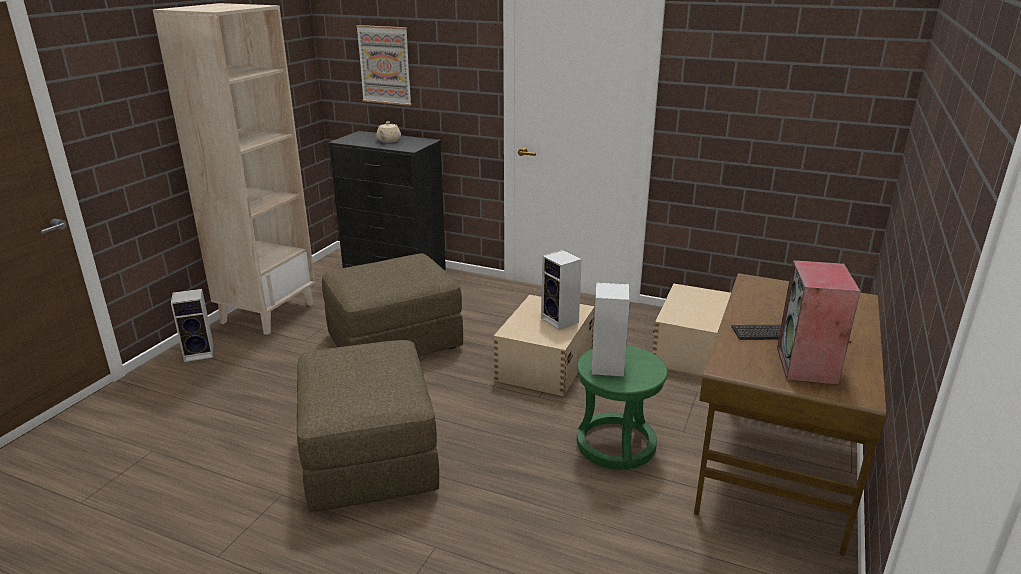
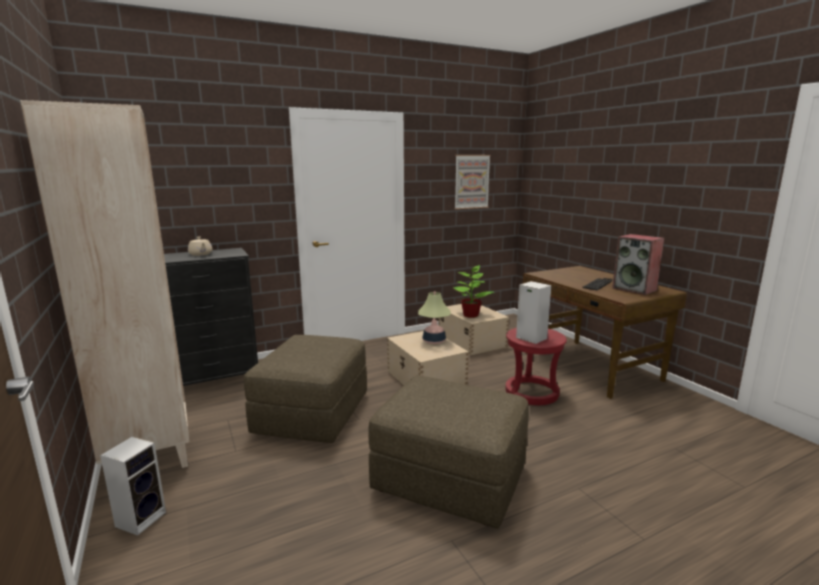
camera: 50 degrees left, 10 degrees down
(385, 65) = (173, 189): picture -> picture (471, 181)
(561, 320) = (434, 341): speaker -> table lamp
(615, 444) = (531, 392): green stool -> red stool
(685, 310) = (470, 315): none -> potted plant

